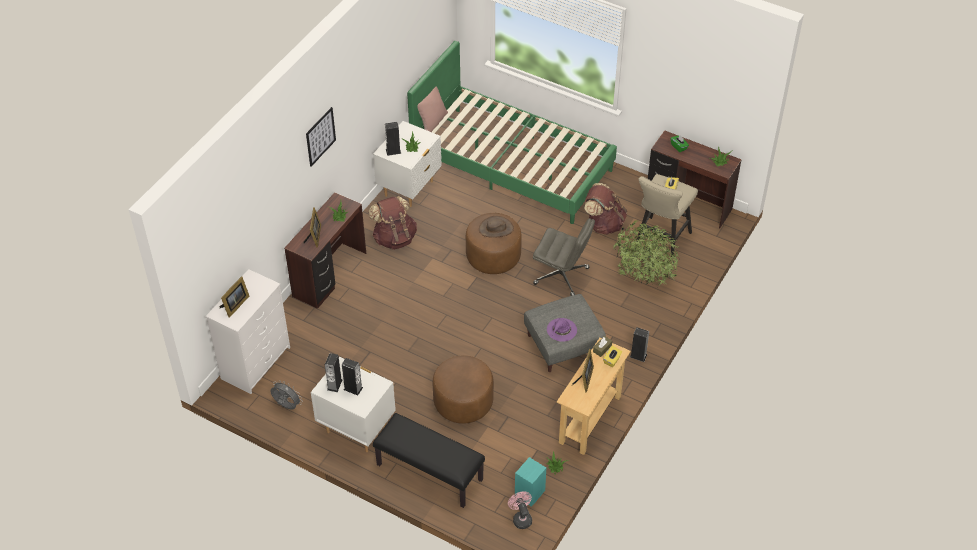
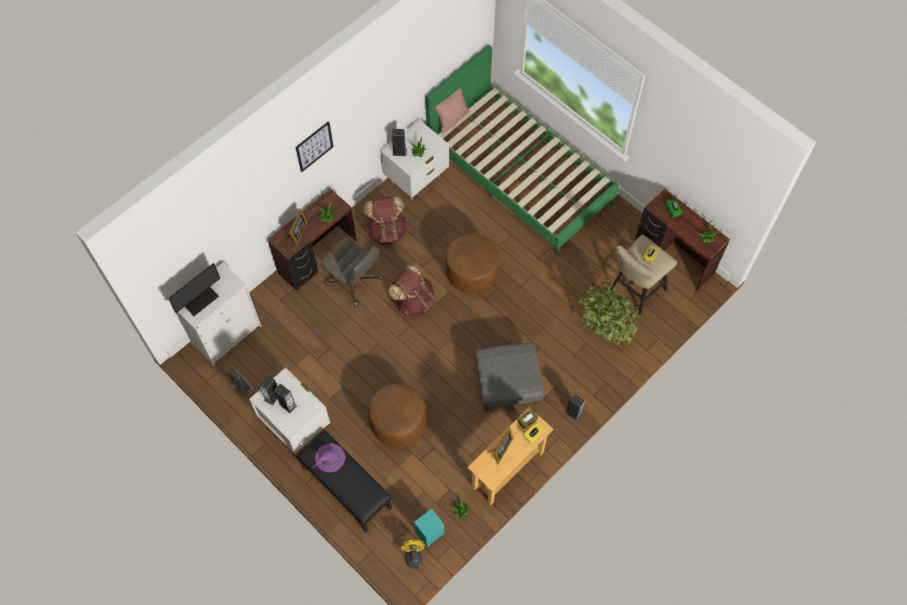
camera: 15 degrees right, 15 degrees up
(235, 305) = (199, 299): picture frame -> monitor
(496, 229) = (475, 254): brown hat -> none
(521, 518) = (414, 556): pink fan -> yellow fan
(561, 330) = (503, 379): purple hat -> purple hat (329, 458)
(562, 276) = (529, 309): grey office chair -> grey office chair (355, 282)
(603, 224) = (586, 261): brown backpack -> brown backpack (414, 301)

